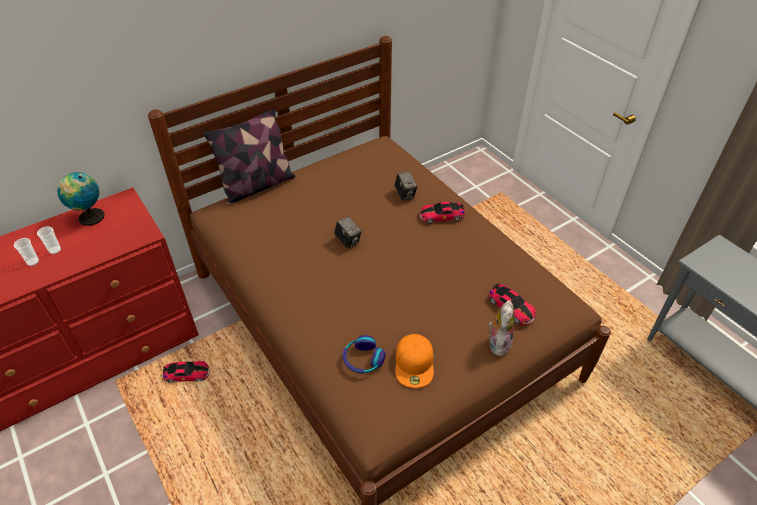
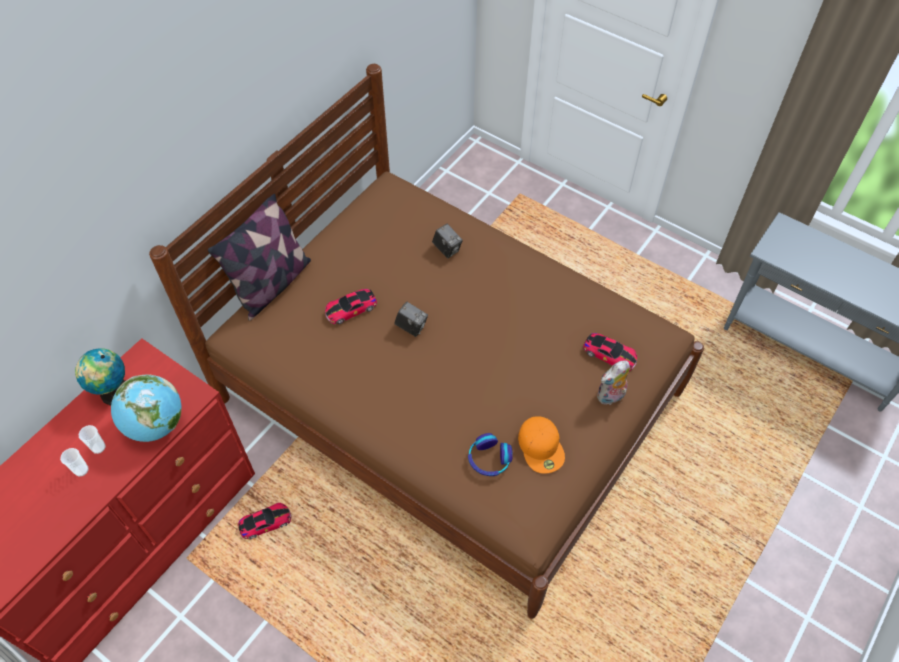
camera: 20 degrees left, 10 degrees up
(105, 246) = (156, 424): none -> globe
(441, 215) = (497, 266): toy car -> toy car (351, 309)
(498, 342) = (611, 397): plush toy -> plush toy turned 120 degrees counterclockwise

